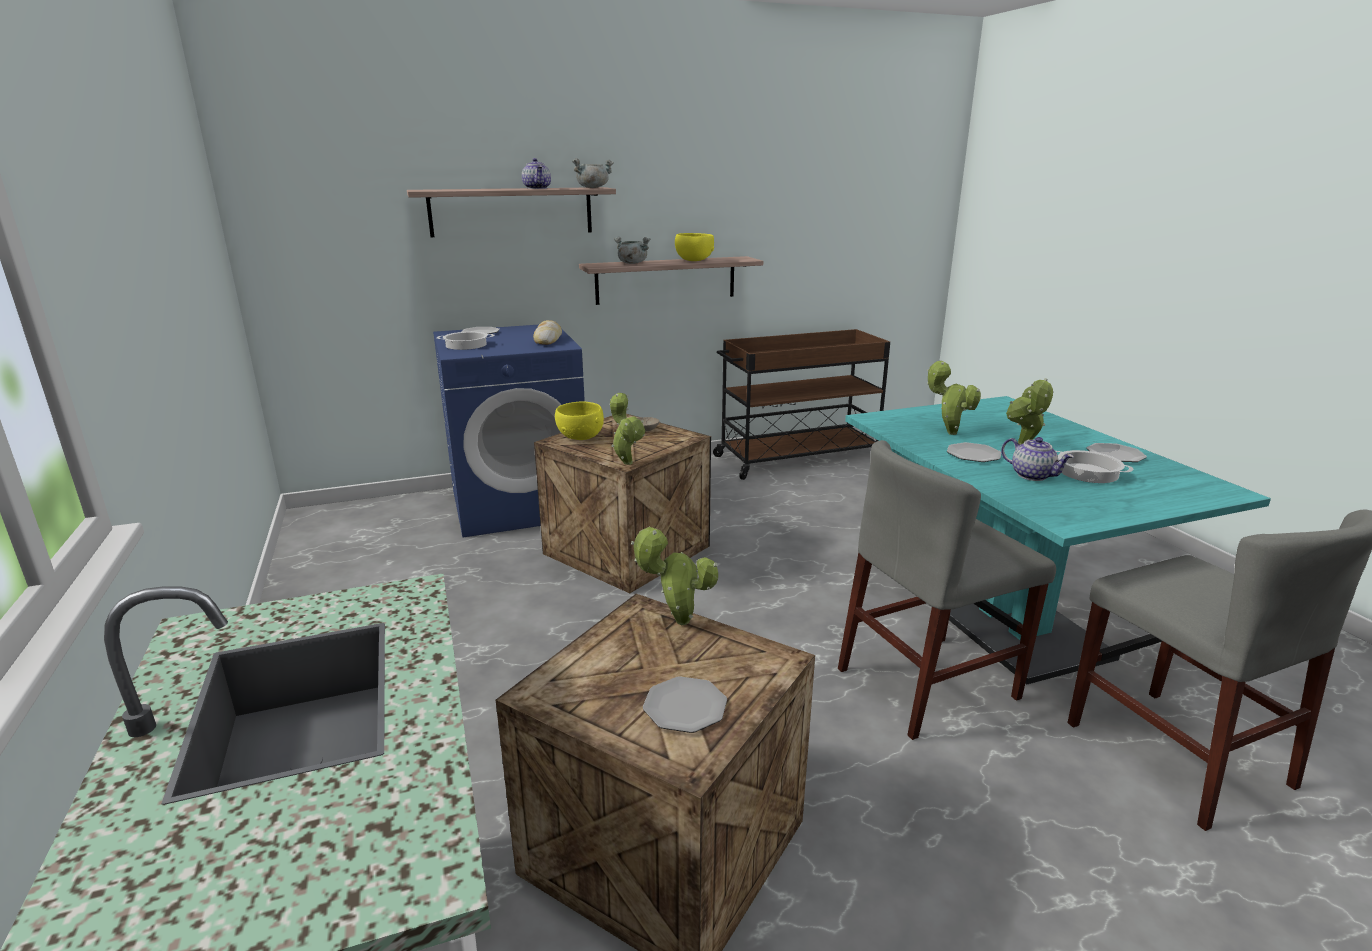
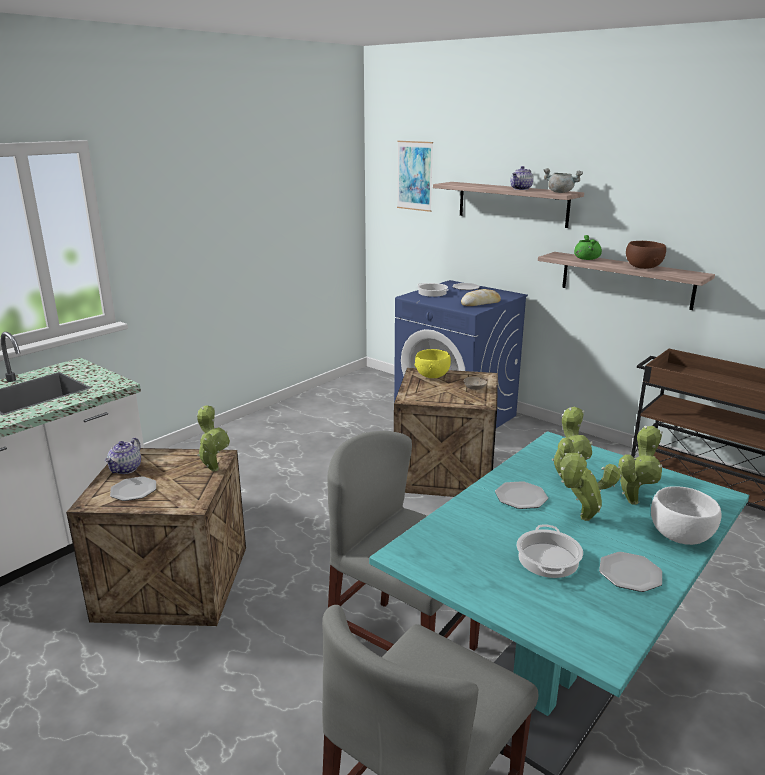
camera: 60 degrees right, 0 degrees up
(333, 186) = (415, 176): none -> picture
(626, 462) = (410, 399): potted plant -> potted plant (634, 500)
(631, 263) = (586, 259): grey cooking pot -> green cooking pot
(694, 260) = (643, 267): yellow bowl -> brown bowl
(1032, 475) = (502, 530): teapot -> teapot (126, 469)
(1062, 428) = (679, 536): none -> white bowl

